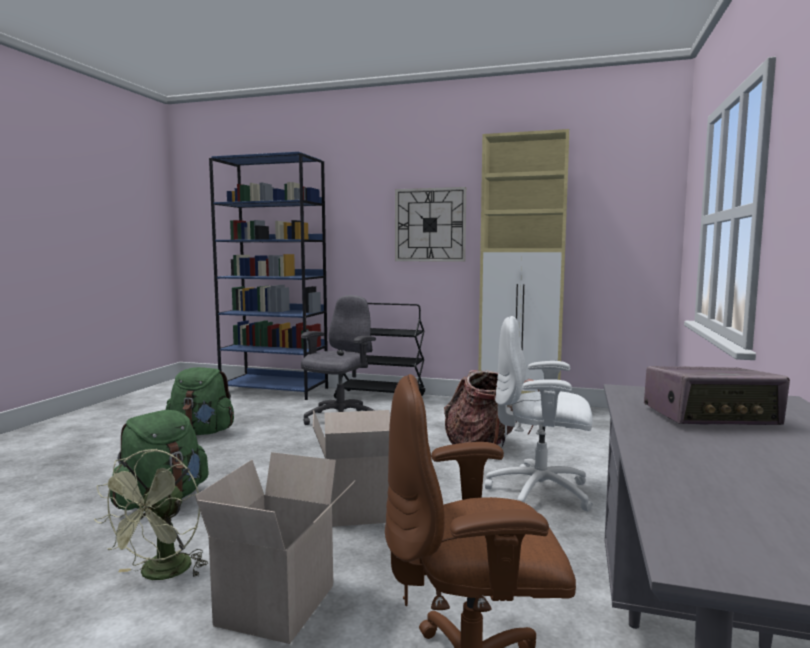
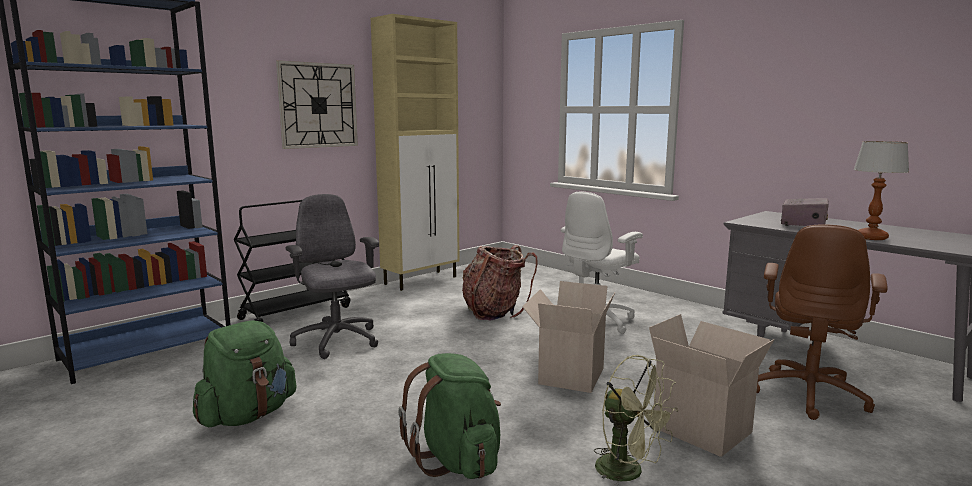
camera: 60 degrees left, 5 degrees up
(673, 460) = (871, 237): none -> table lamp

